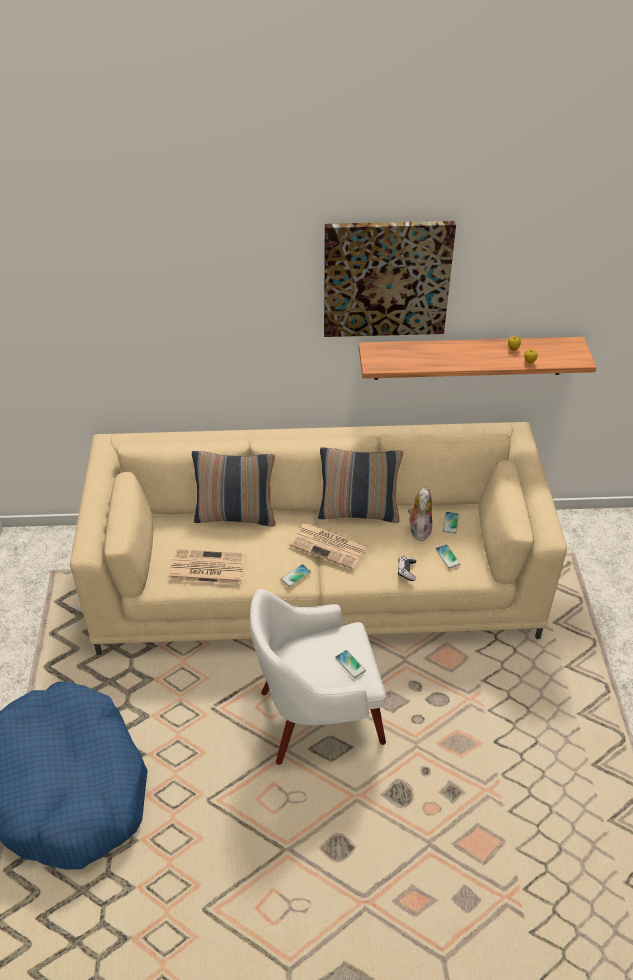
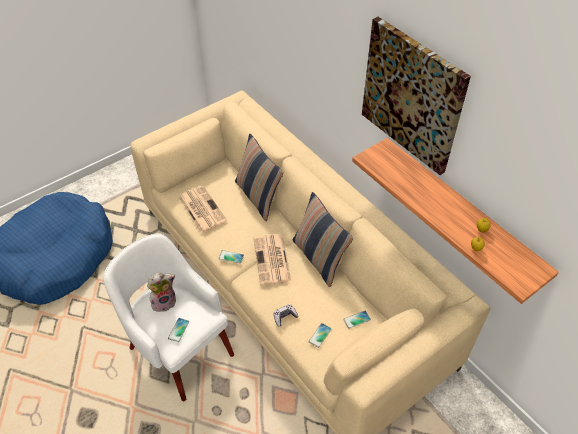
camera: 55 degrees right, 5 degrees up
(418, 529) = (332, 303): plush toy -> plush toy (164, 302)

